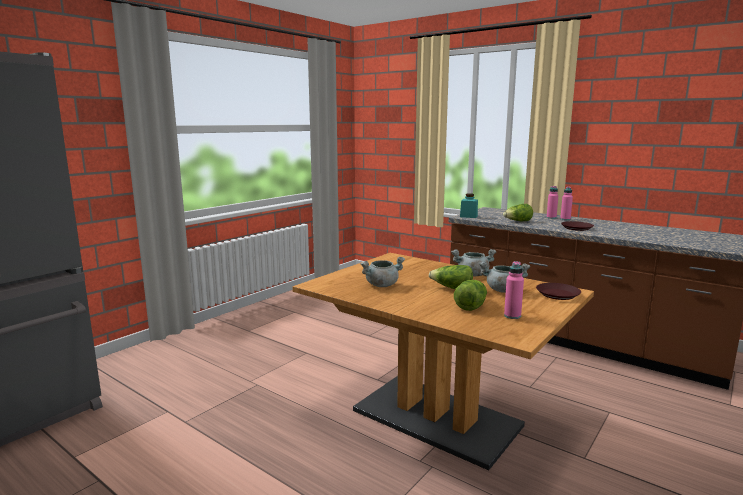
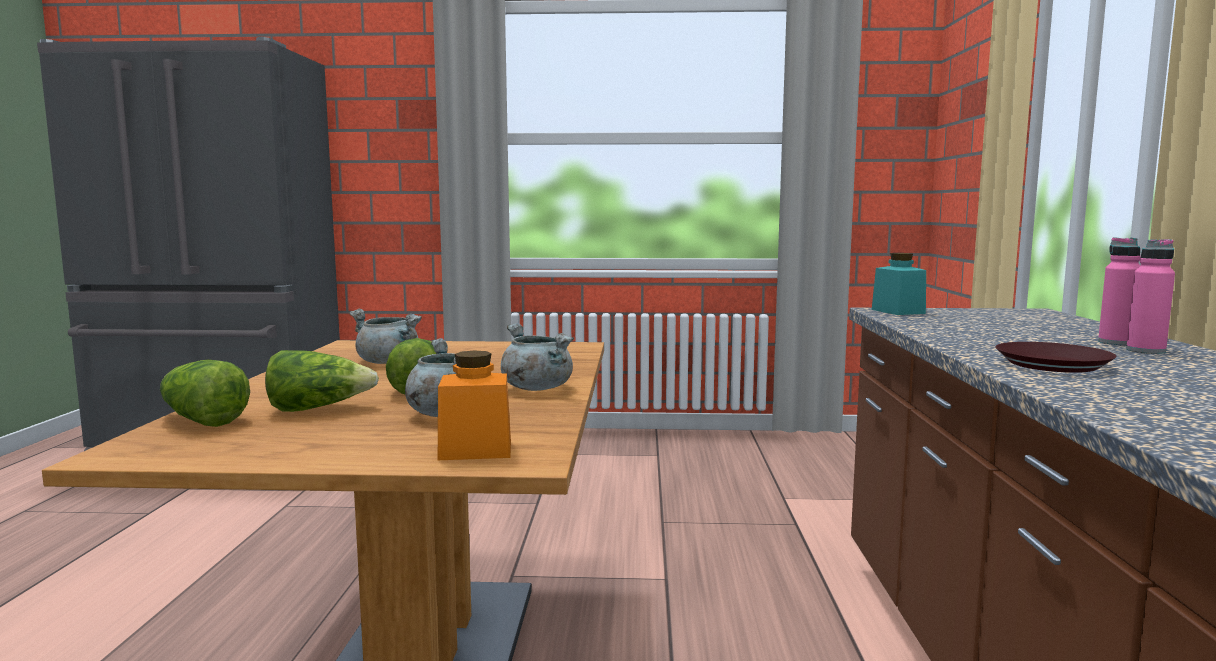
camera: 55 degrees right, 5 degrees down
(512, 316) = (270, 436): pink bottle -> none
(517, 221) = (960, 331): lettuce -> lettuce (202, 420)
(557, 294) = (475, 450): brown plate -> orange jar

